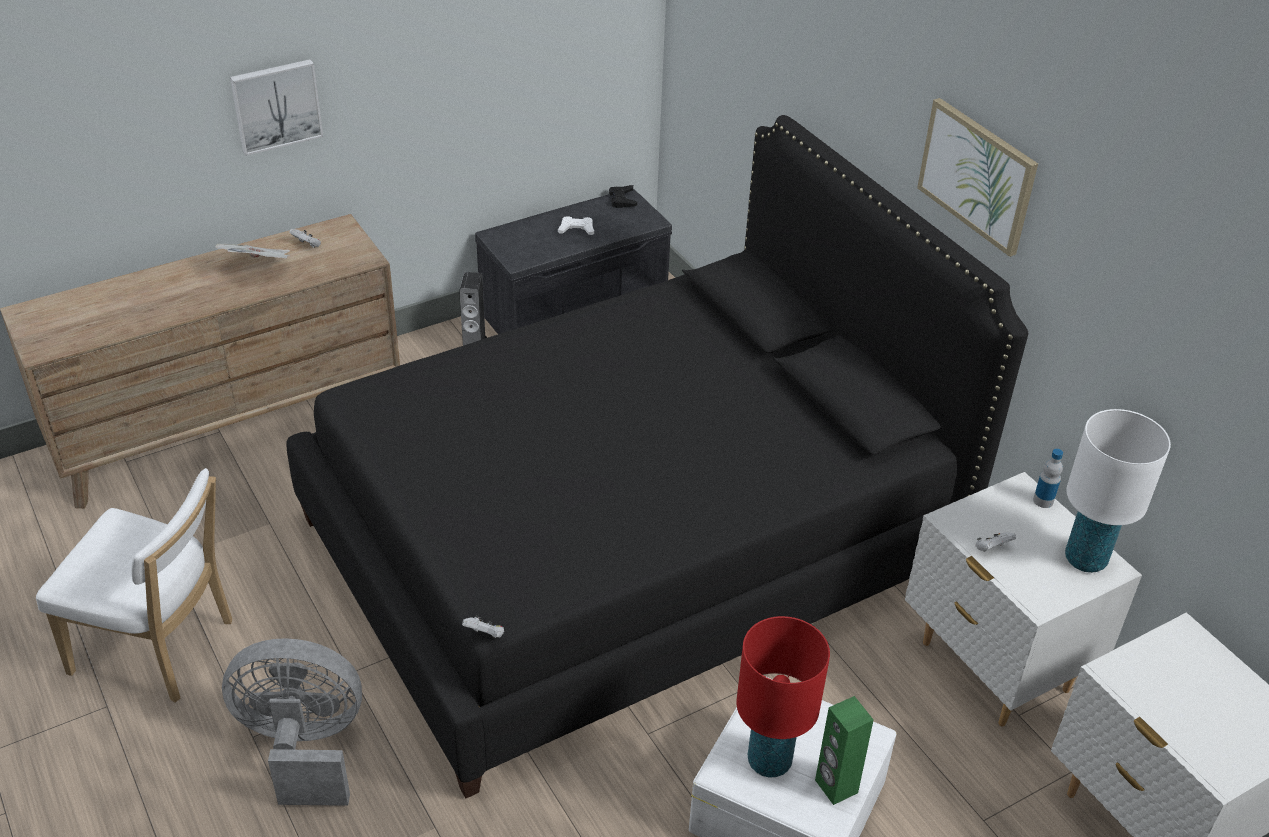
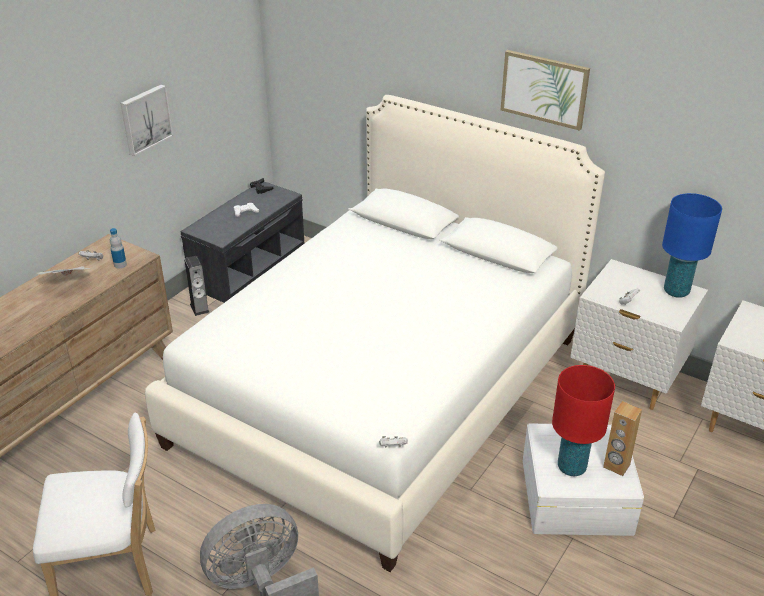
camera: 25 degrees left, 5 degrees down
(276, 105) = (52, 164): picture -> picture (145, 119)
(630, 546) = (382, 389): black bed -> white bed
(835, 786) = (616, 466): green speaker -> brown speaker
(1043, 501) = (632, 270): bottle -> bottle (120, 265)
(1085, 559) = (676, 291): white table lamp -> blue table lamp

